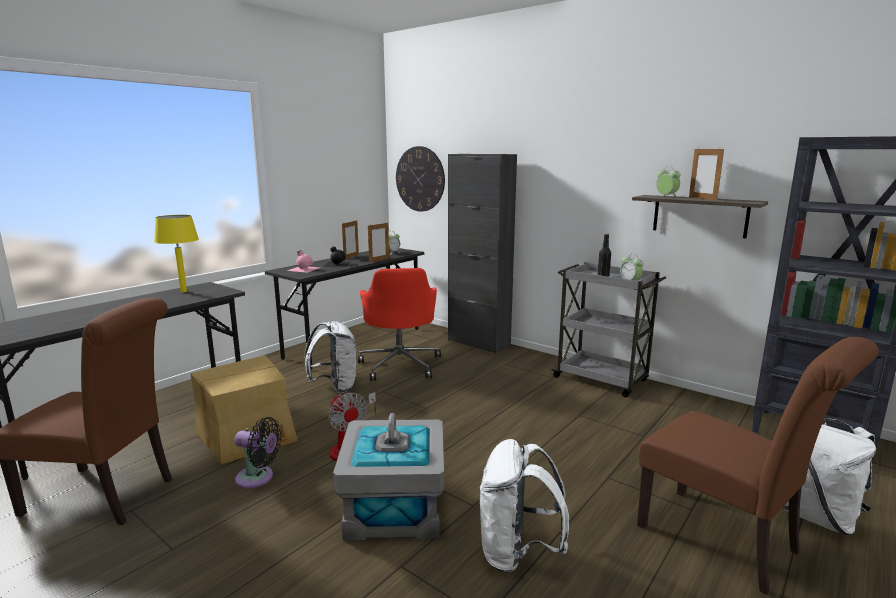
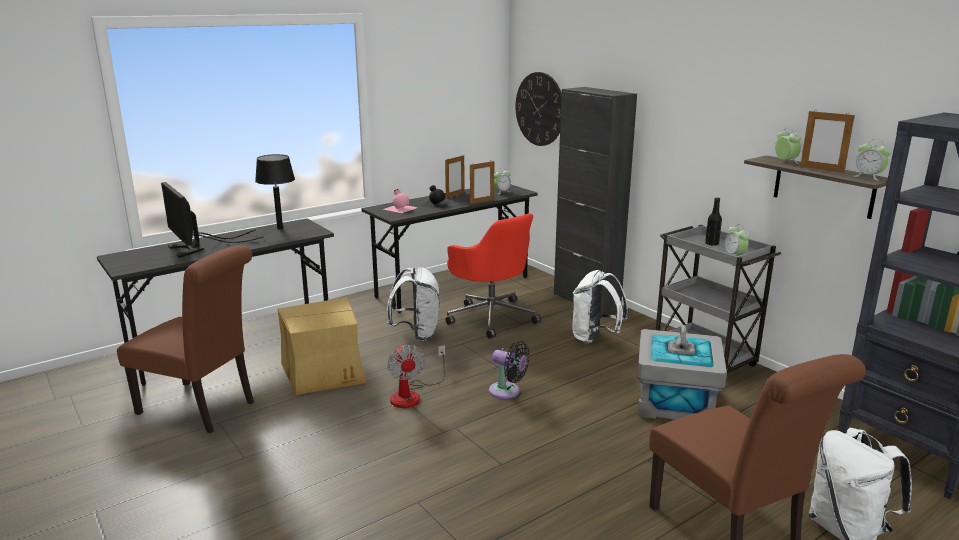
camera: 15 degrees right, 5 degrees up
(93, 314) = (200, 247): none -> monitor
(184, 291) = (280, 228): yellow table lamp -> black table lamp
(258, 478) = (323, 411): black fan -> black fan (507, 392)
(393, 508) = (430, 455): grey storage box -> grey storage box (674, 401)
(400, 364) = (491, 317): red office chair -> red office chair turned 45 degrees counterclockwise
(517, 553) = (522, 510): white backpack -> white backpack (595, 338)
(702, 198) = (822, 169): picture frame -> picture frame turned 45 degrees counterclockwise
(746, 200) = (868, 177): none -> alarm clock

